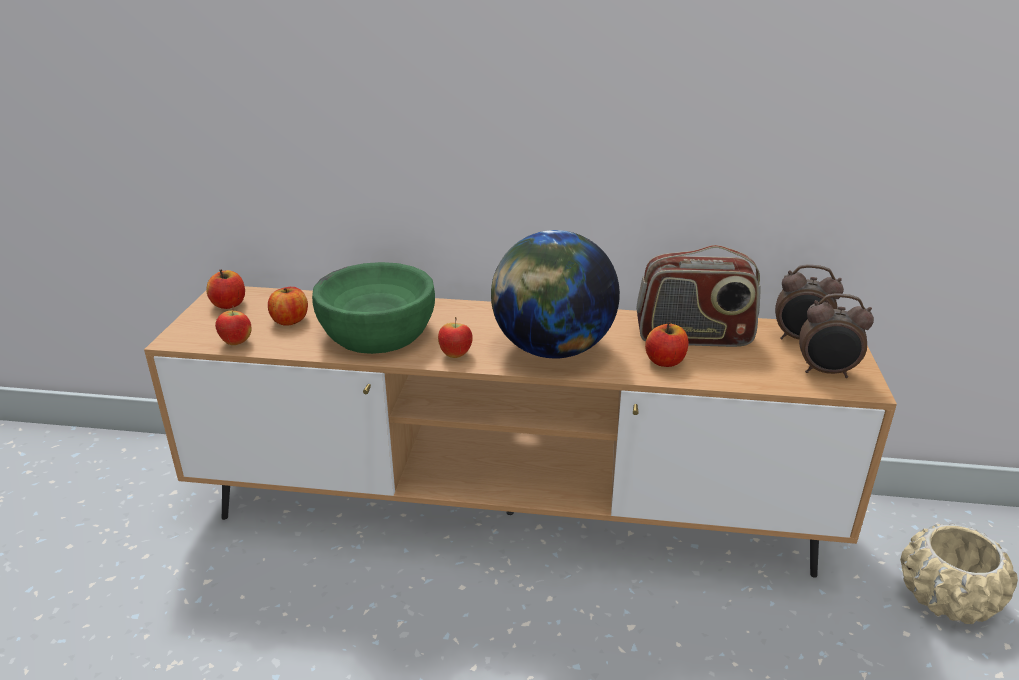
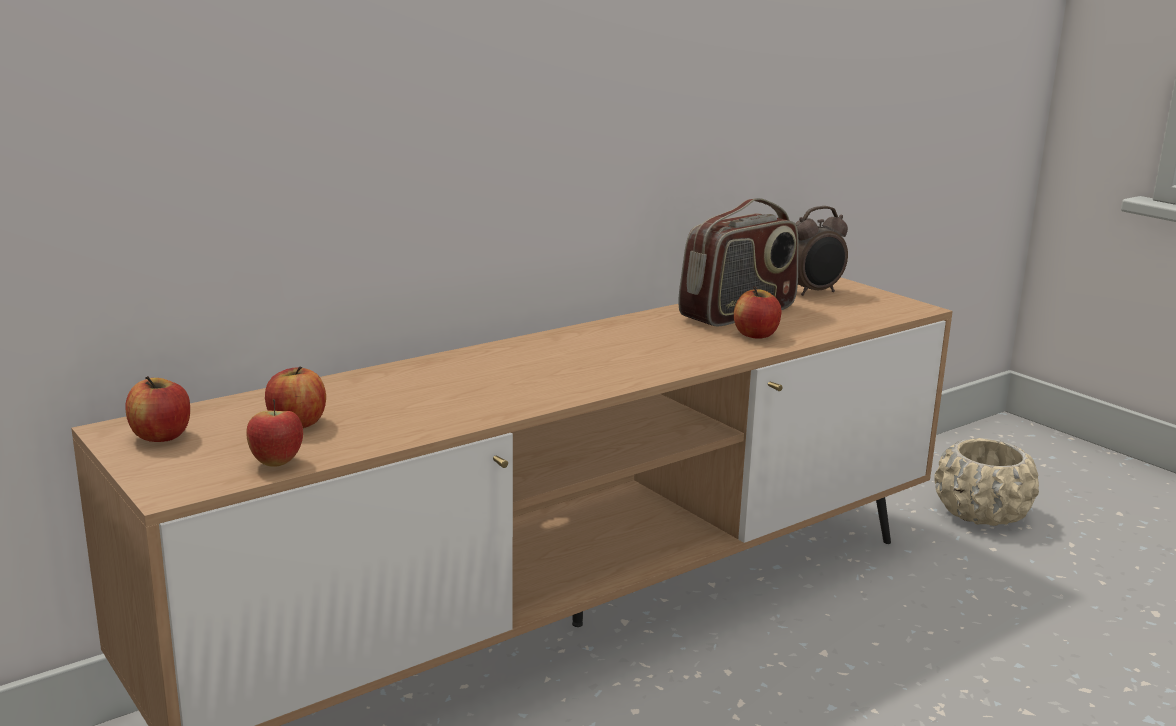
camera: 45 degrees left, 10 degrees down
(377, 332) = (436, 398): green bowl -> none
(455, 355) = (568, 388): apple -> none
(552, 349) = (647, 356): globe -> none
(826, 372) = (875, 306): alarm clock -> none

